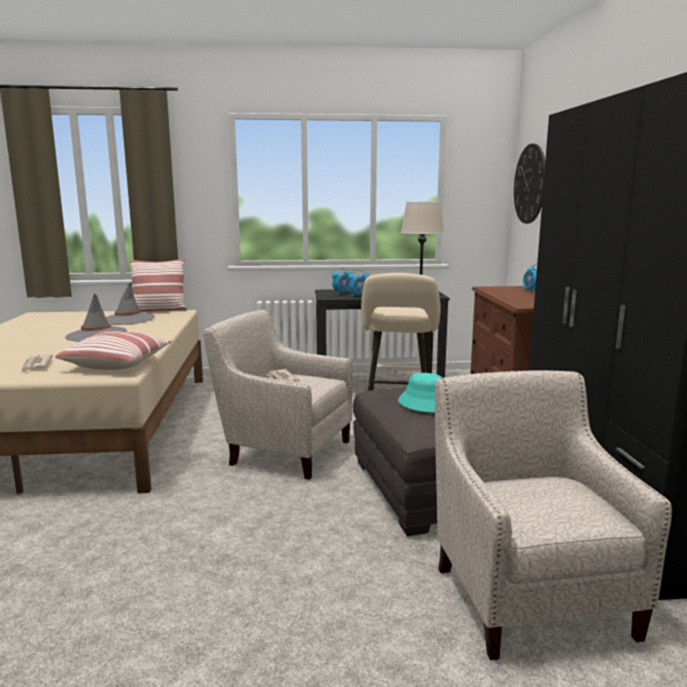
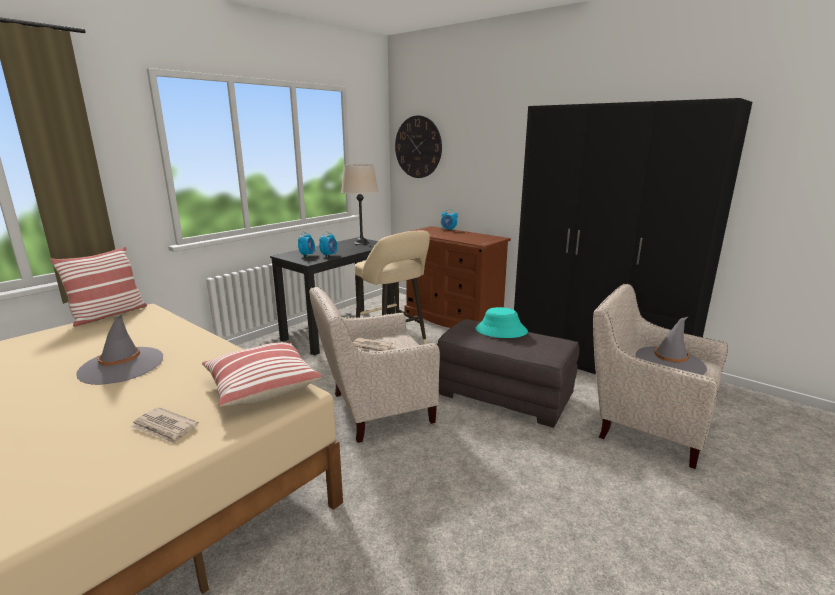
camera: 45 degrees left, 5 degrees up
(128, 319) = (102, 336): grey hat -> grey hat (670, 362)

